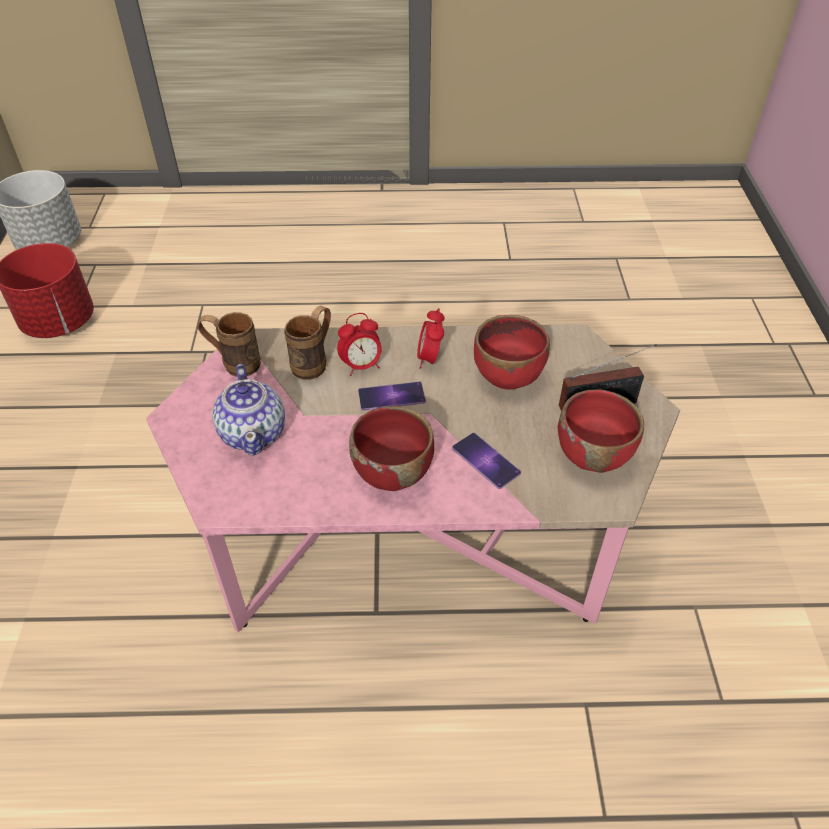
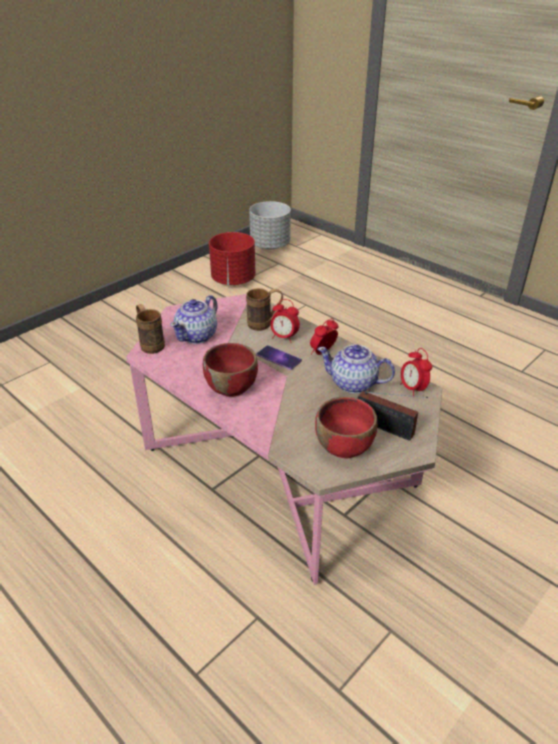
camera: 45 degrees right, 10 degrees down
(234, 363) = (229, 305): brown mug -> brown mug (150, 343)
(486, 460) = (282, 411): phone -> none
(508, 375) = (354, 384): red bowl -> teapot
(565, 343) = (412, 389): none -> alarm clock

